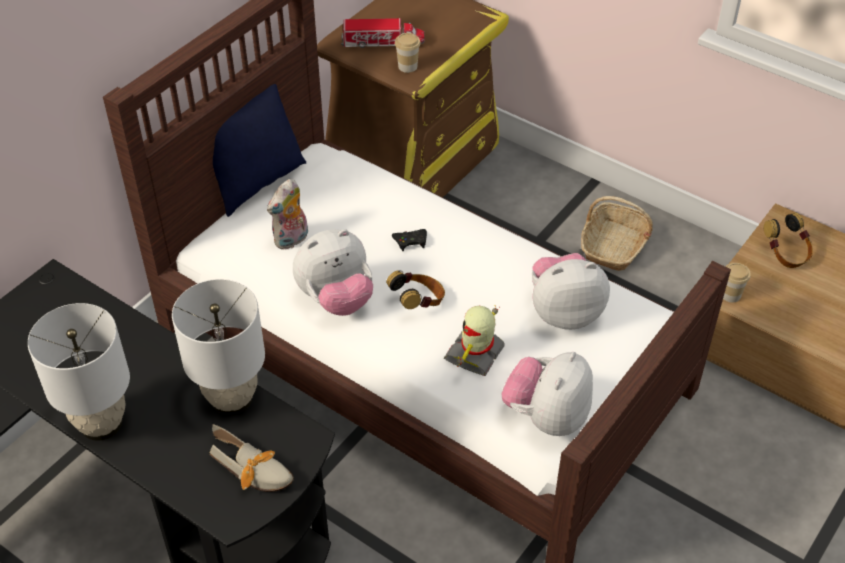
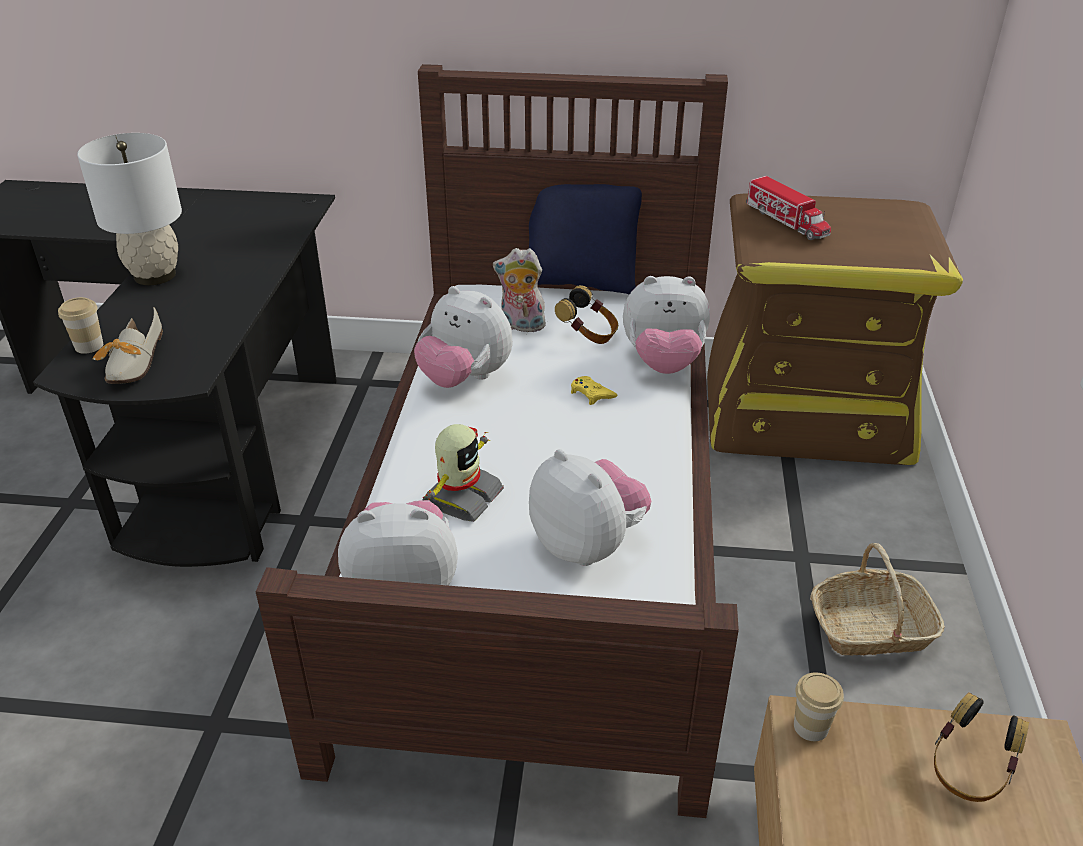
camera: 60 degrees right, 10 degrees down
(231, 399) = (219, 323): white table lamp -> none
(403, 190) = (663, 363): none -> plush toy
(407, 66) = (771, 246): cup -> cup (89, 346)
(410, 241) = (591, 394): black game controller -> yellow game controller
(418, 303) = (505, 430): headphones -> headphones (589, 335)
(476, 354) = (461, 497): toy robot -> toy robot turned 120 degrees clockwise

